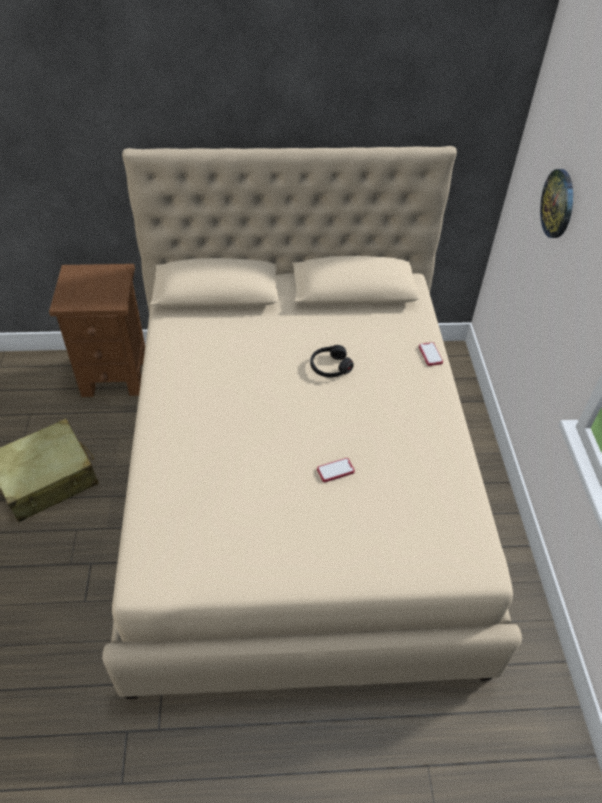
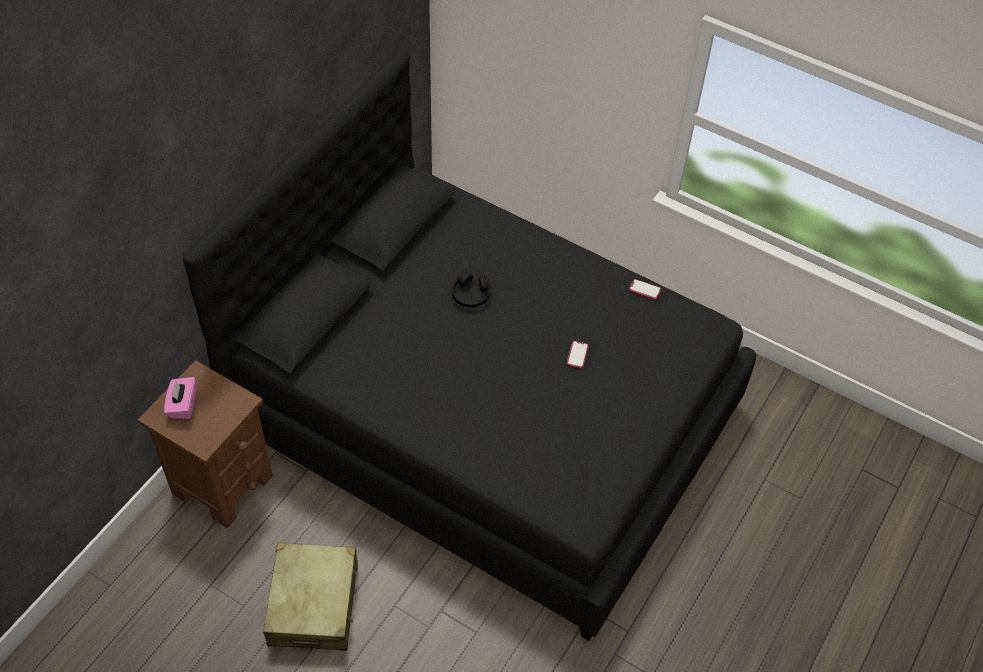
camera: 55 degrees left, 5 degrees up
(89, 277) = (182, 405): none -> pink tissue box
(298, 487) = (486, 415): beige bed -> black bed
(430, 354) = (513, 225): phone -> phone (644, 290)
(558, 204) = (535, 48): wall clock -> none

